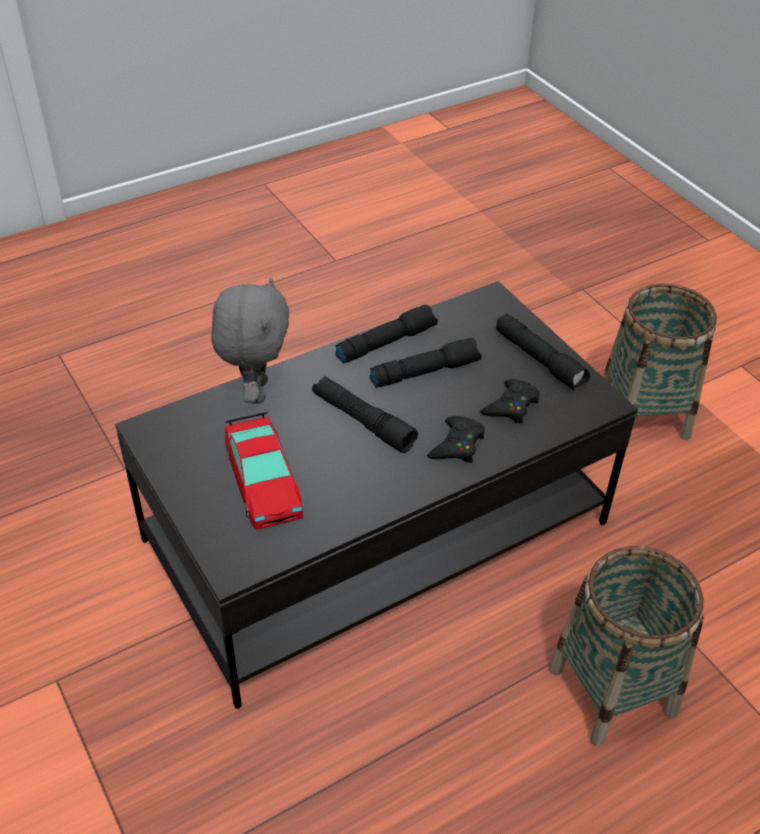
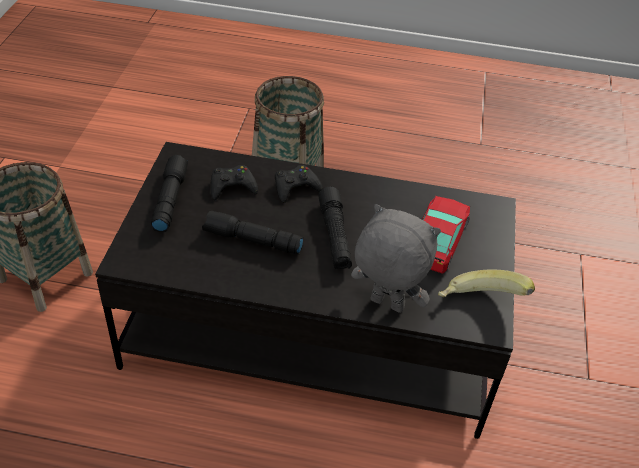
camera: 140 degrees left, 0 degrees up
(171, 443) = (480, 304): none -> banana
(255, 391) = (385, 305): grey plush toy -> grey plush toy turned 75 degrees clockwise
(386, 342) = (248, 280): black flashlight -> none

